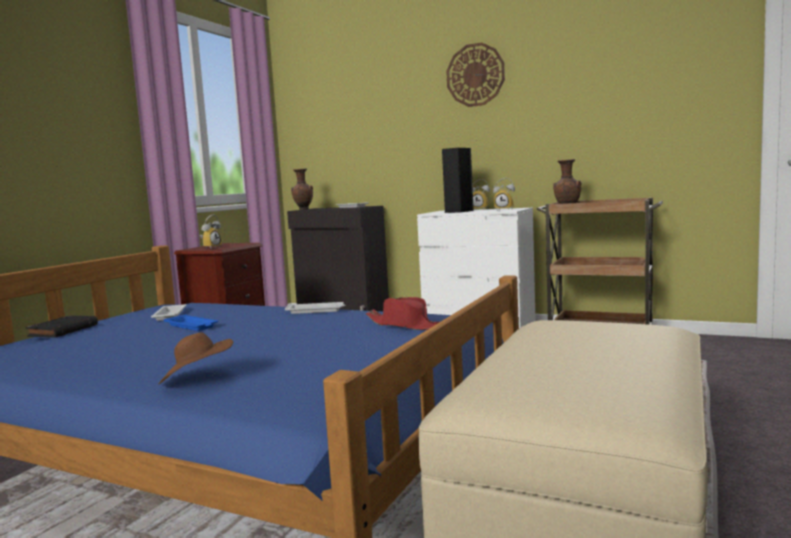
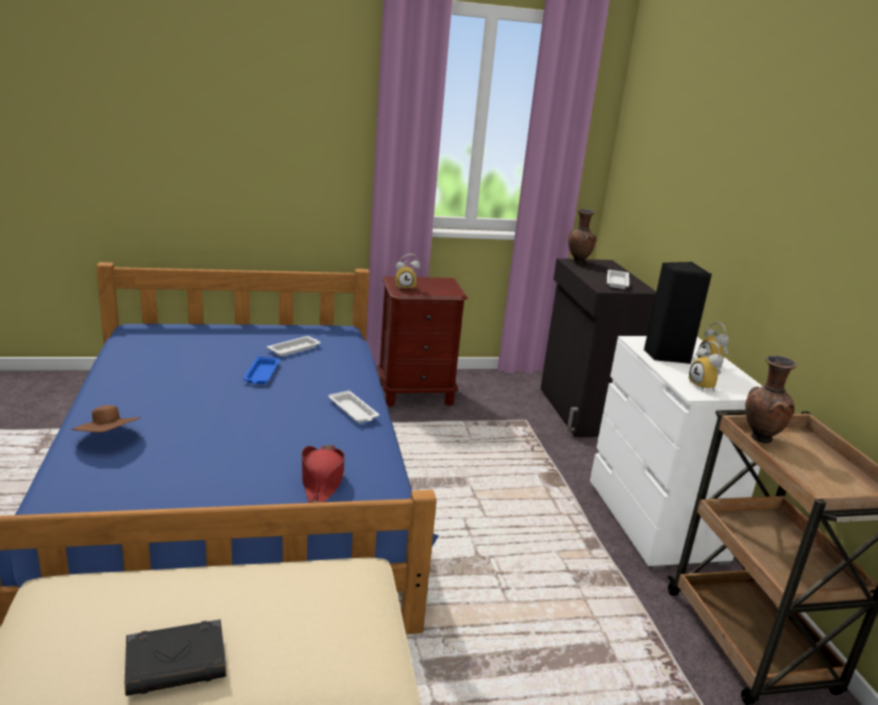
camera: 50 degrees right, 15 degrees up
(63, 330) = (224, 329): black book -> black book (177, 662)
(475, 75) = (793, 153): wall clock -> none

